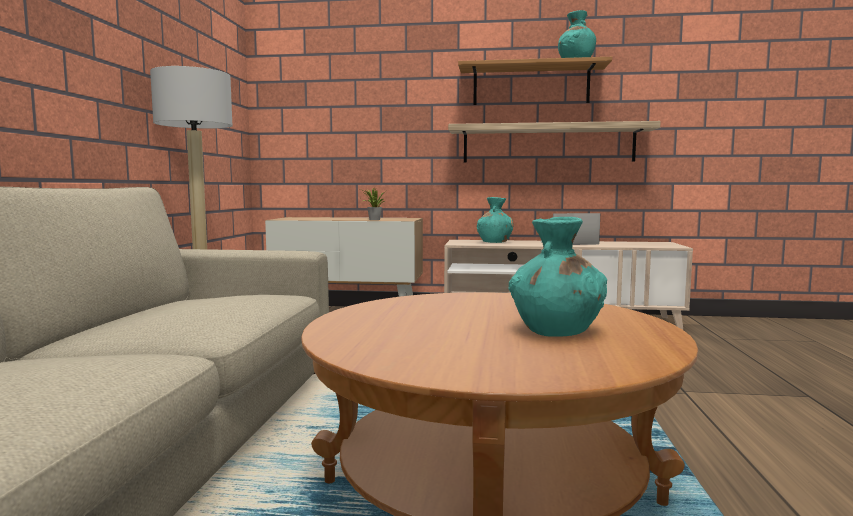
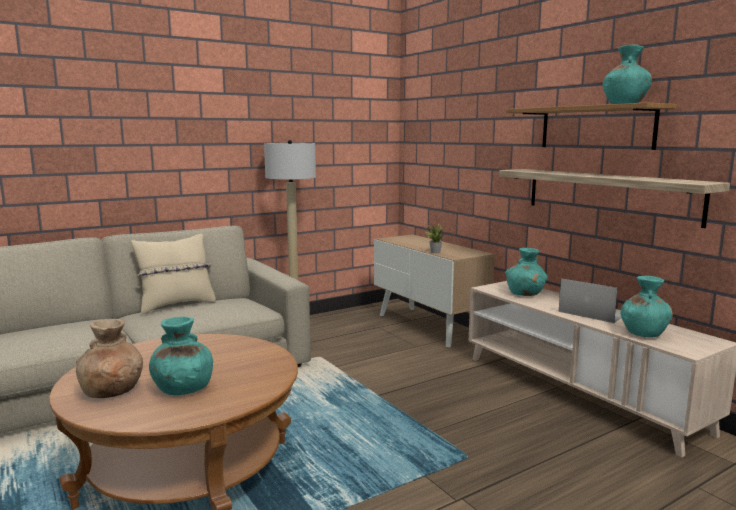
camera: 50 degrees right, 5 degrees up
(123, 316) = (177, 305): none -> beige pillow
(508, 356) = (112, 391): none -> brown vase
(629, 245) = (643, 333): none -> turquoise vase

